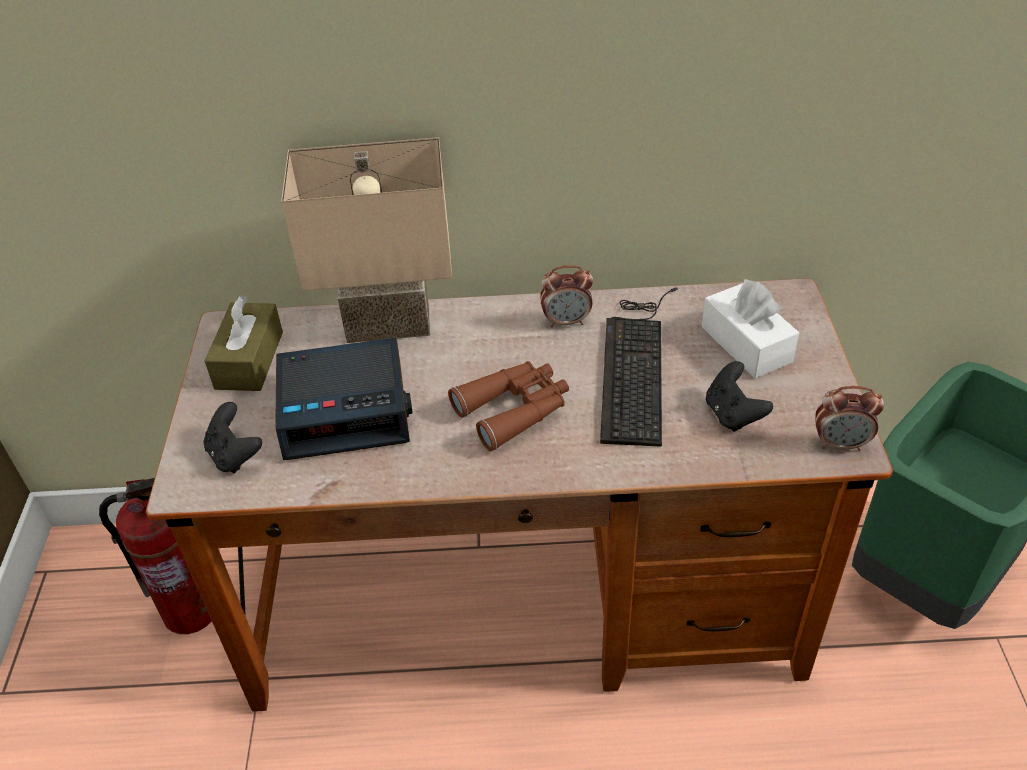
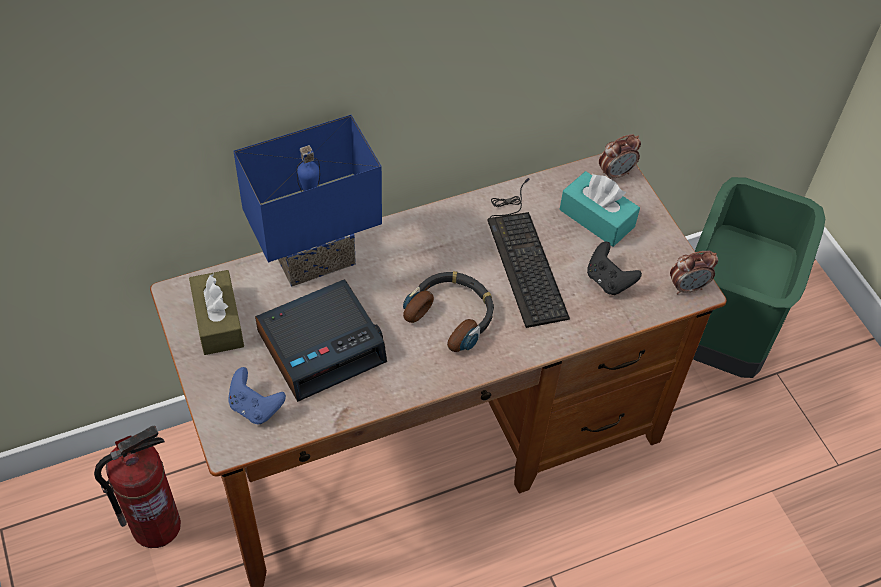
camera: 25 degrees left, 10 degrees up
(235, 455) = (255, 407): black game controller -> blue game controller
(389, 319) = (315, 256): beige table lamp -> blue table lamp
(515, 410) = (451, 315): brown binoculars -> headphones
(566, 321) = (457, 227): alarm clock -> alarm clock (615, 173)
(746, 344) = (597, 218): white tissue box -> turquoise tissue box

